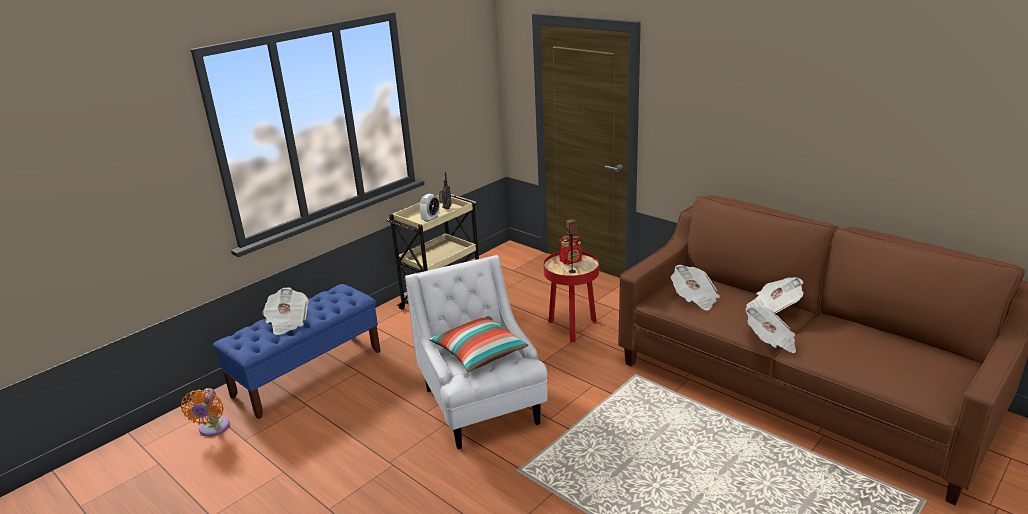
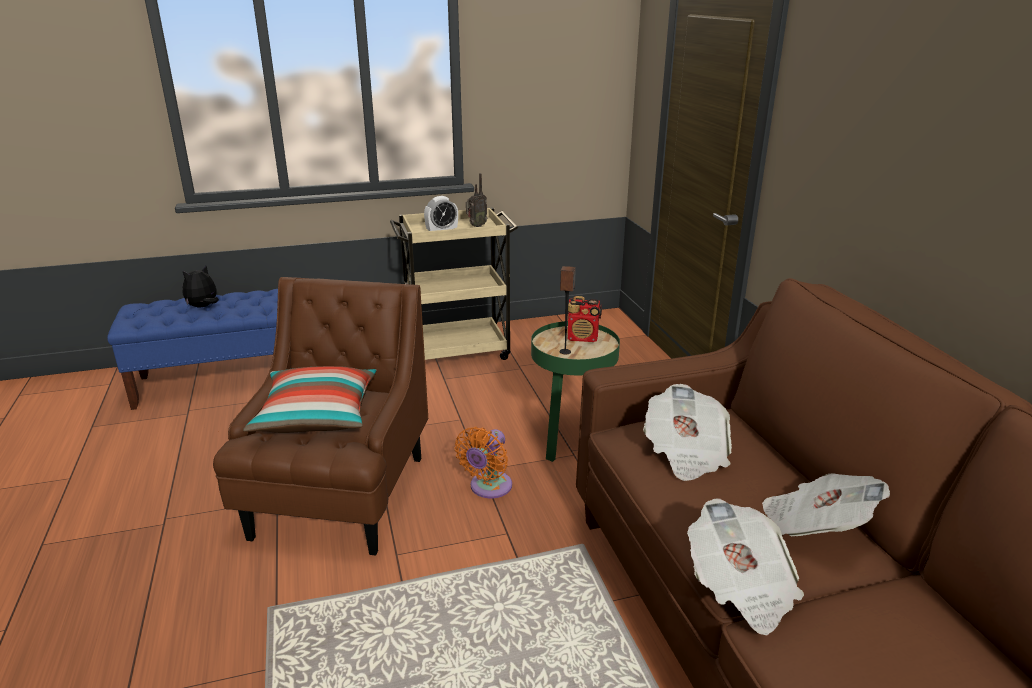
camera: 30 degrees right, 0 degrees up
(213, 429) = (86, 403): orange fan -> orange fan (488, 488)
(287, 322) = (203, 307): newspaper -> plush toy
(482, 407) = (340, 498): white armchair -> brown armchair
(572, 327) = (571, 440): red side table -> green side table

